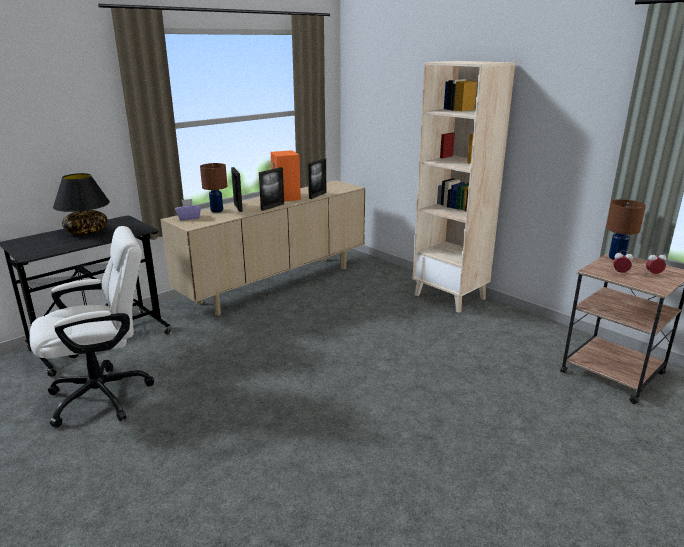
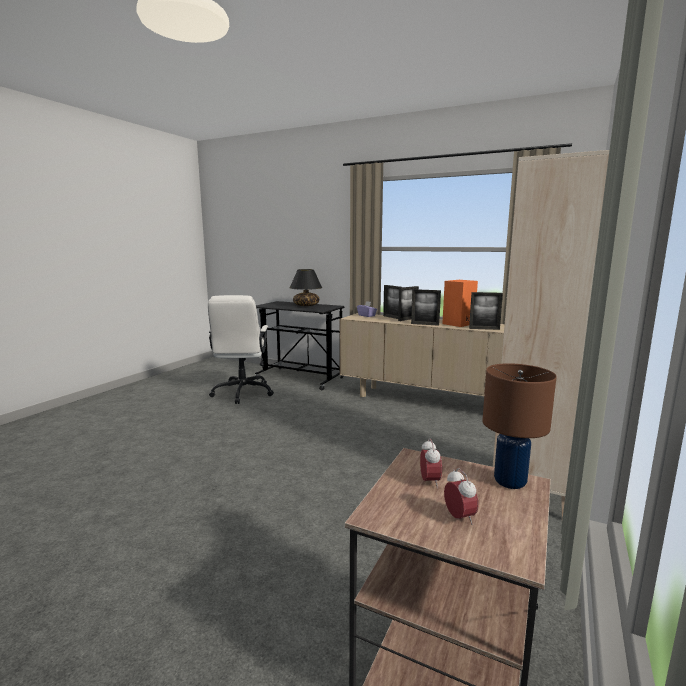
camera: 70 degrees right, 10 degrees down
(106, 395) = (242, 394): white office chair -> white office chair turned 45 degrees clockwise
(217, 211) = (392, 317): brown table lamp -> picture frame

